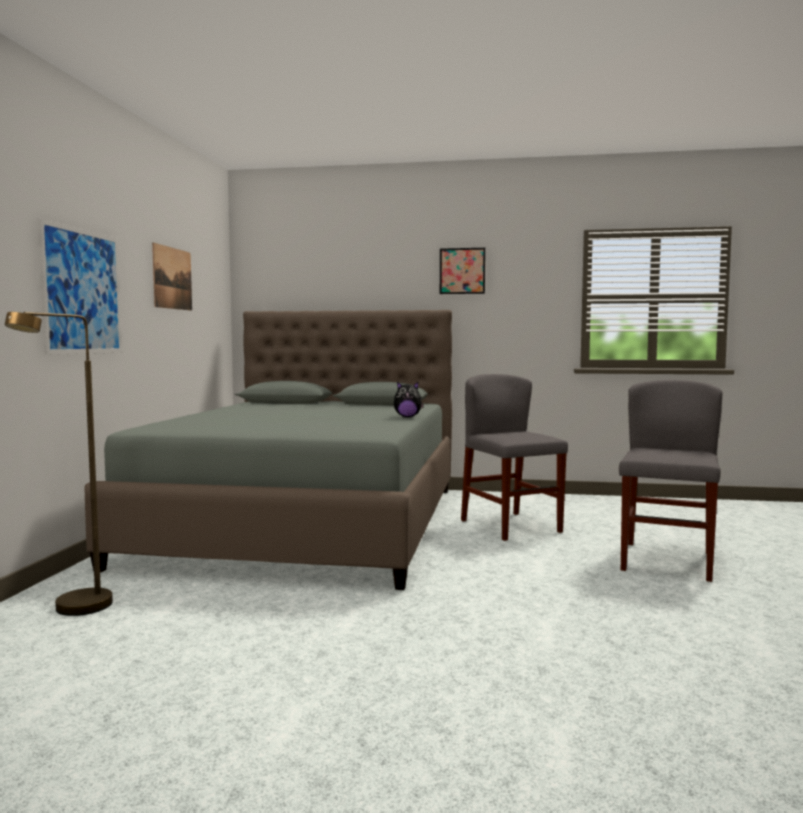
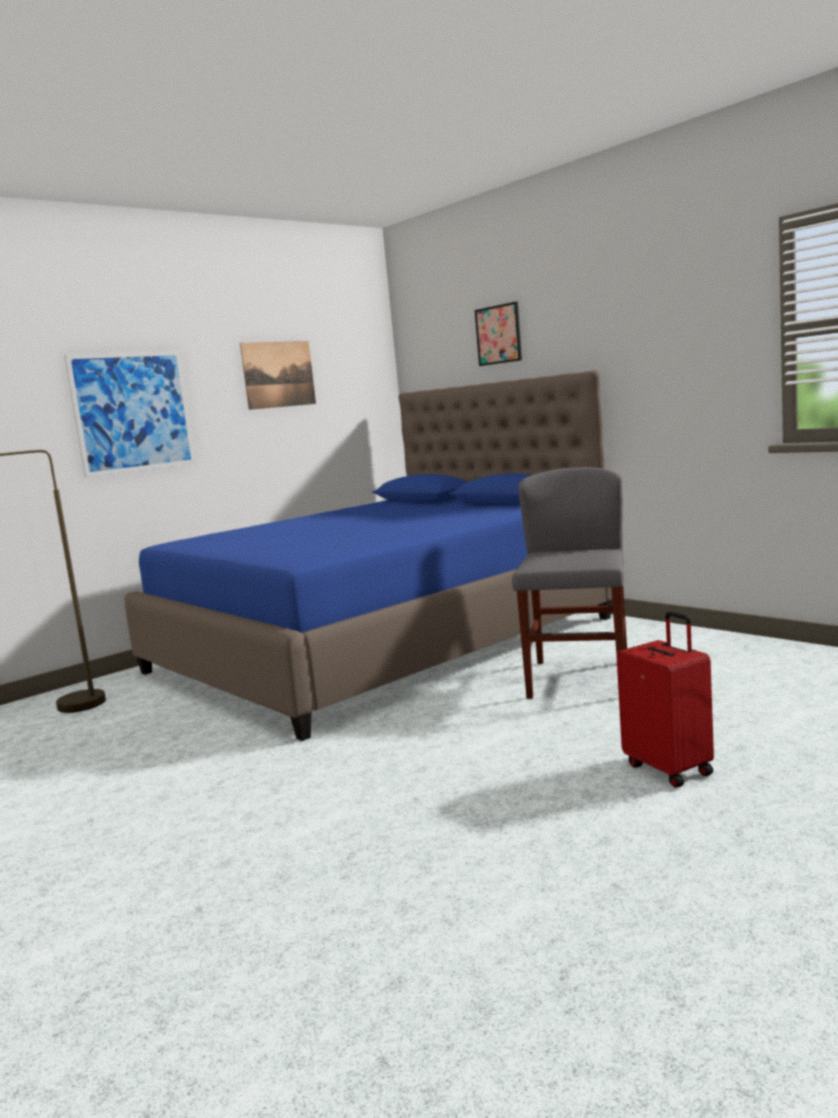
camera: 40 degrees right, 5 degrees up
(308, 523) = (381, 645): grey bed -> blue bed
(407, 417) = (437, 530): plush toy -> none
(462, 271) = (616, 311): picture -> picture (498, 334)
(667, 561) = (670, 769): grey chair -> red suitcase

